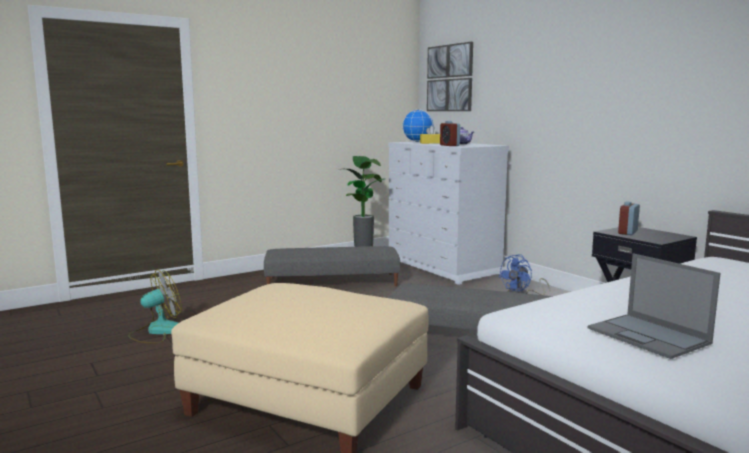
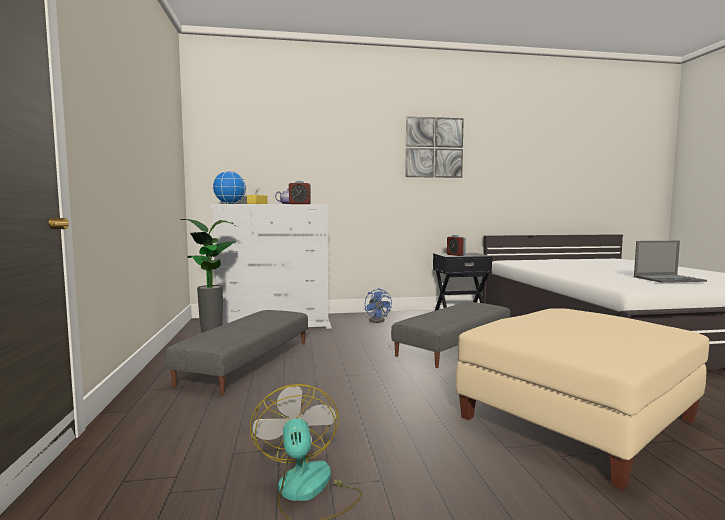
camera: 65 degrees left, 5 degrees down
(449, 78) = (236, 144): picture -> picture (434, 147)

